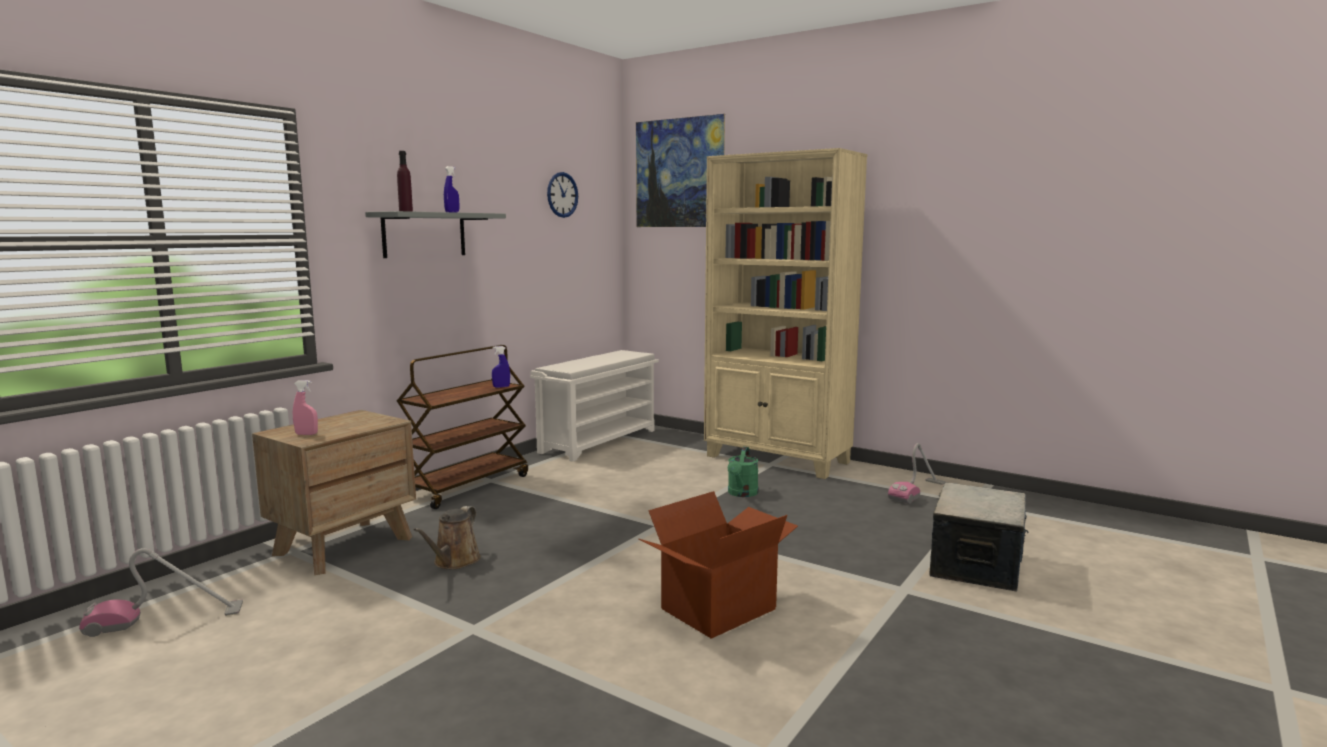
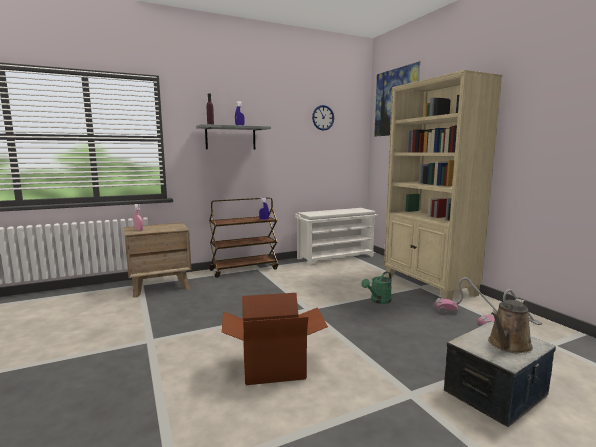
camera: 30 degrees right, 0 degrees up
(165, 619) = (64, 302): vacuum cleaner -> vacuum cleaner (468, 312)
(454, 562) = (189, 304): brown watering can -> brown watering can (508, 345)

